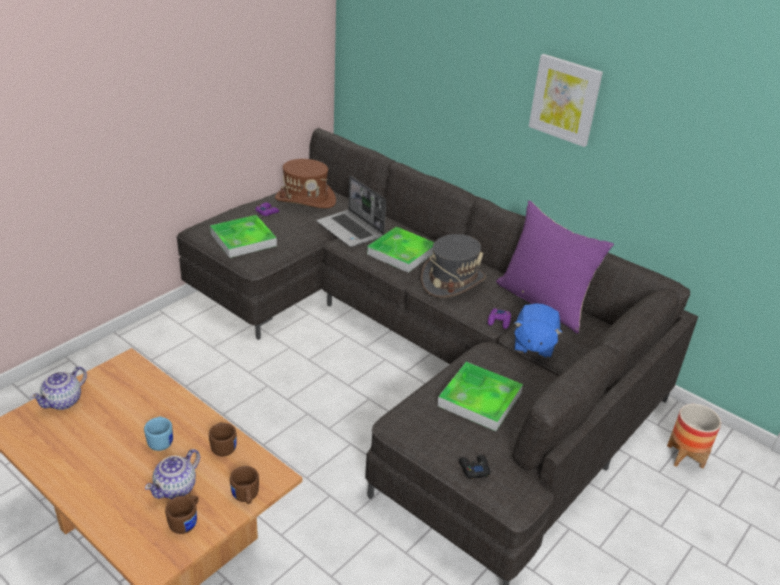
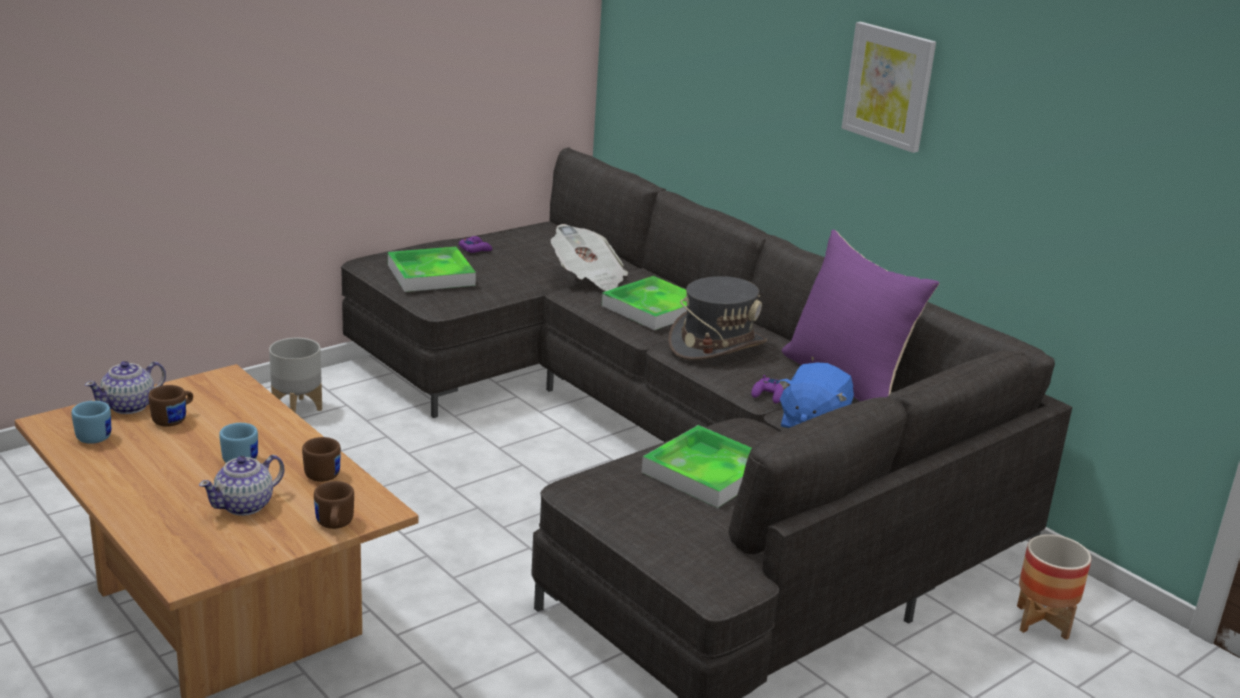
camera: 10 degrees right, 10 degrees down
(45, 434) = (95, 435): none -> blue mug
(162, 343) = (298, 408): none -> grey planter
(186, 521) = (246, 539): brown mug -> brown mug (174, 419)
(305, 199) = (535, 241): brown hat -> none
(351, 230) = (588, 278): laptop -> newspaper
(473, 469) = (669, 542): black game controller -> none

